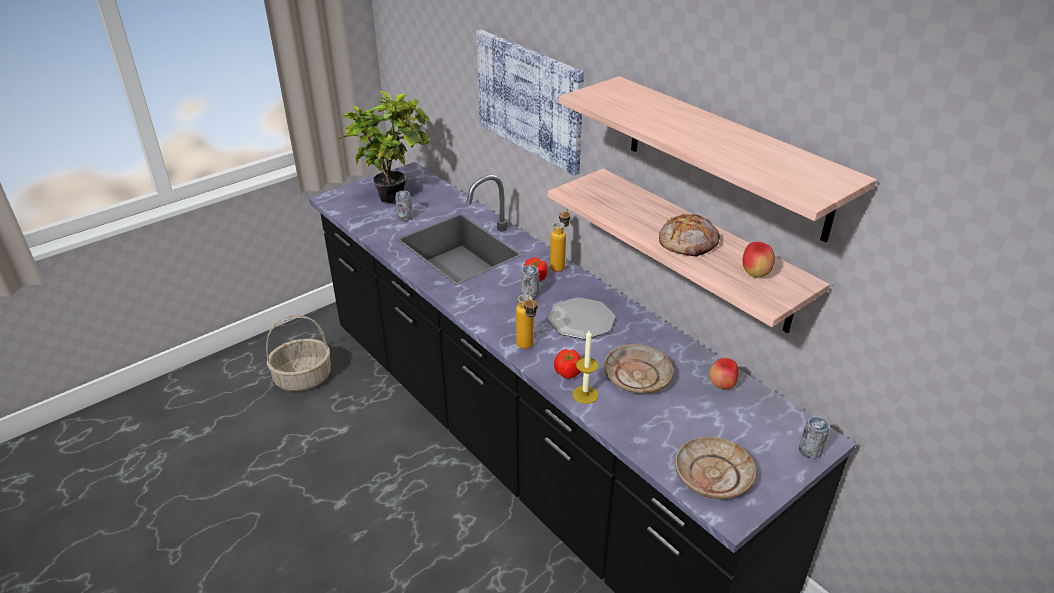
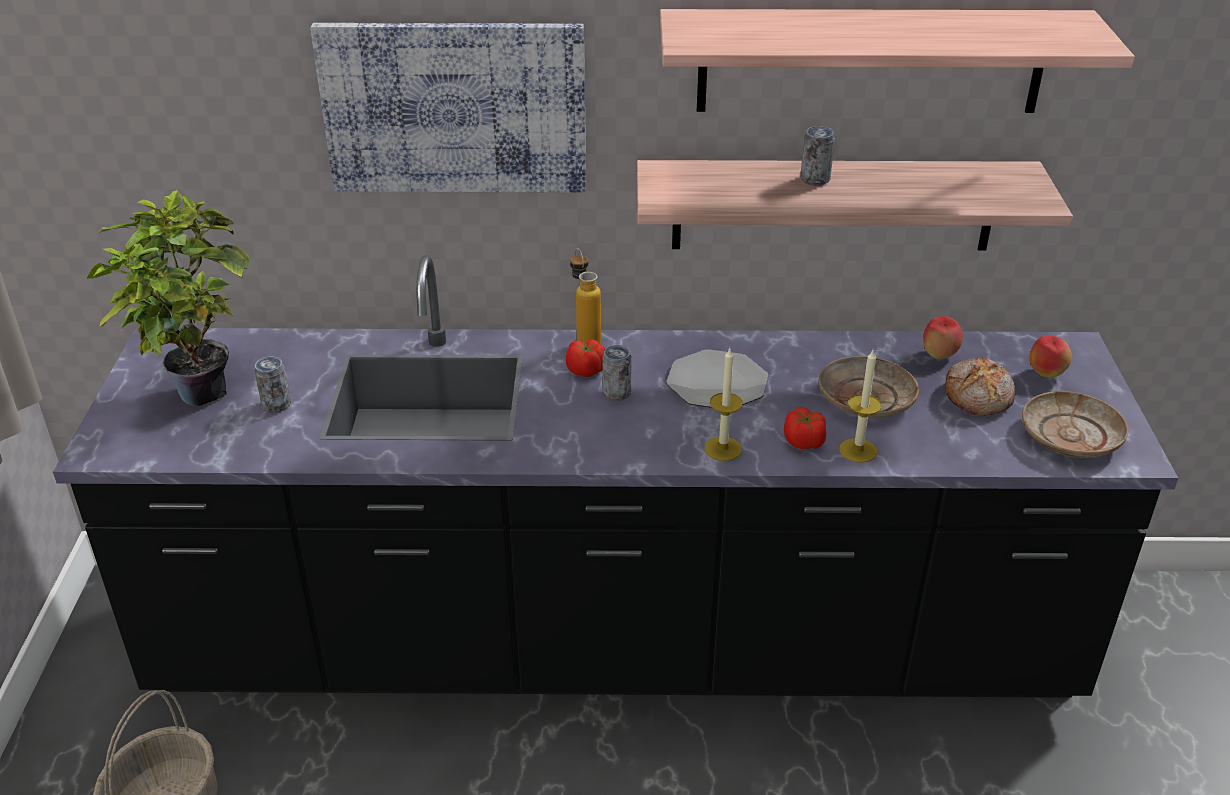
camera: 50 degrees left, 0 degrees up
(527, 348) = (723, 449): bottle -> candle
(688, 244) = (879, 190): bread -> bread (979, 396)
(755, 274) = (982, 185): apple -> apple (1046, 373)
(810, 451) = (1086, 361): can -> can (815, 180)

